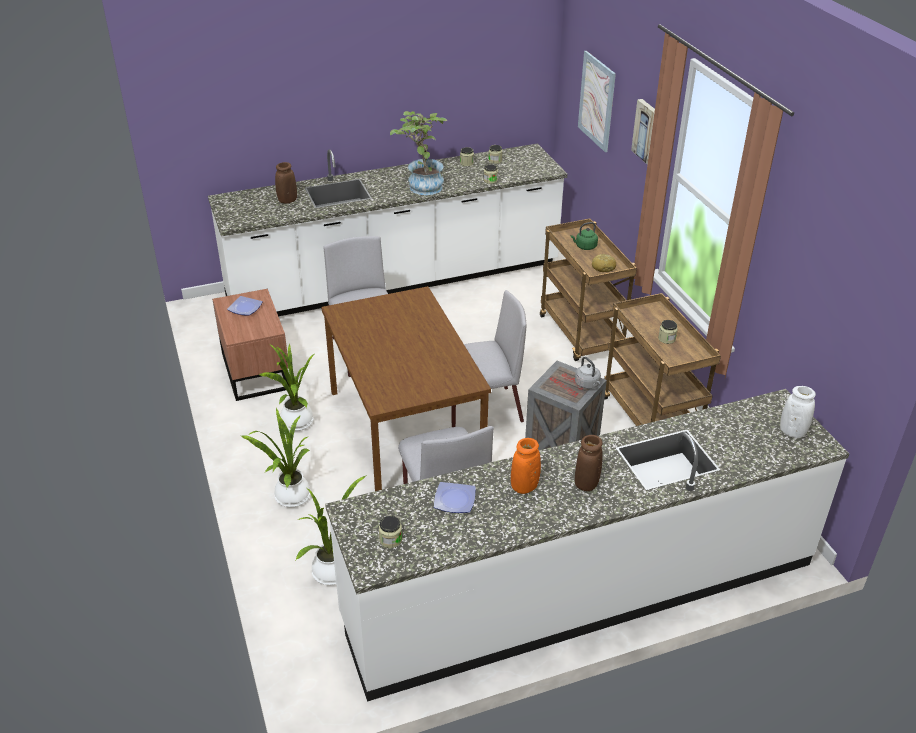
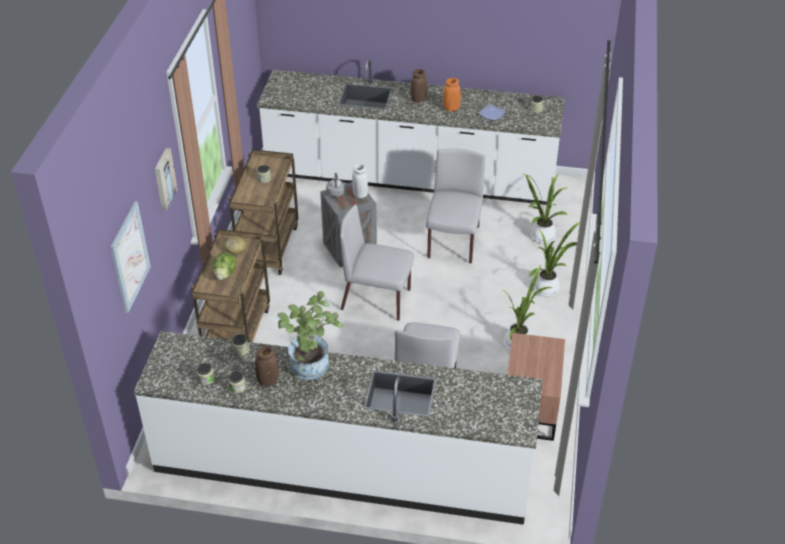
camera: 150 degrees left, 5 degrees up
(246, 308) = (534, 373): plate -> none
(287, 201) = (457, 400): brown vase -> brown vase (268, 380)
(403, 431) = (443, 305): brown dining table -> none
(584, 246) = (224, 274): green kettle -> lettuce
(792, 432) = (286, 85): white vase -> white vase (360, 194)

